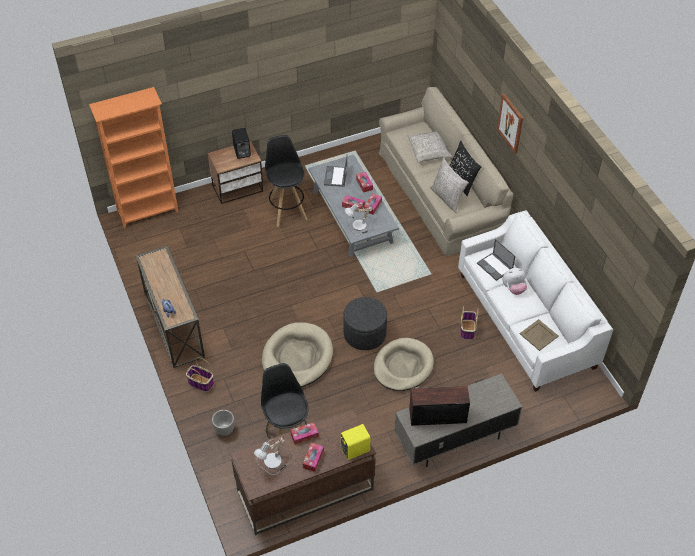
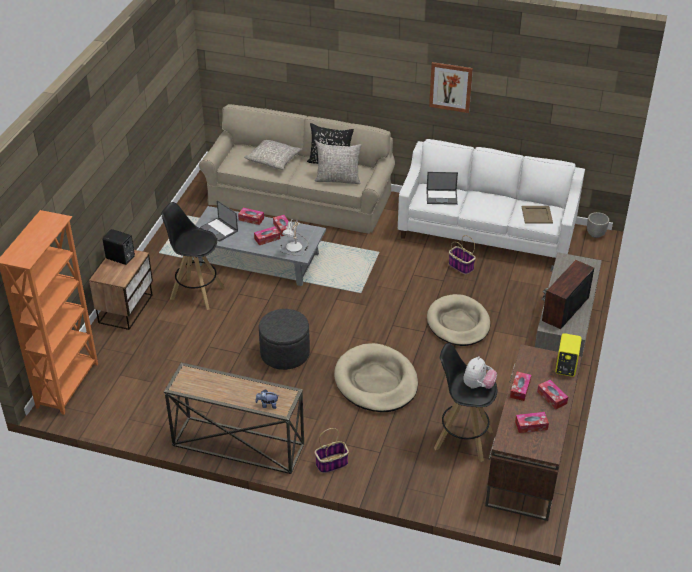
camera: 50 degrees left, 10 degrees down
(225, 430) = (406, 477): planter -> planter (595, 234)
(273, 463) = (531, 425): table lamp -> tissue box
(364, 334) = (398, 325): grey ottoman -> grey ottoman (285, 353)
(510, 123) = (366, 67): picture -> picture (450, 87)
(513, 288) = (475, 201): plush toy -> plush toy (478, 385)

